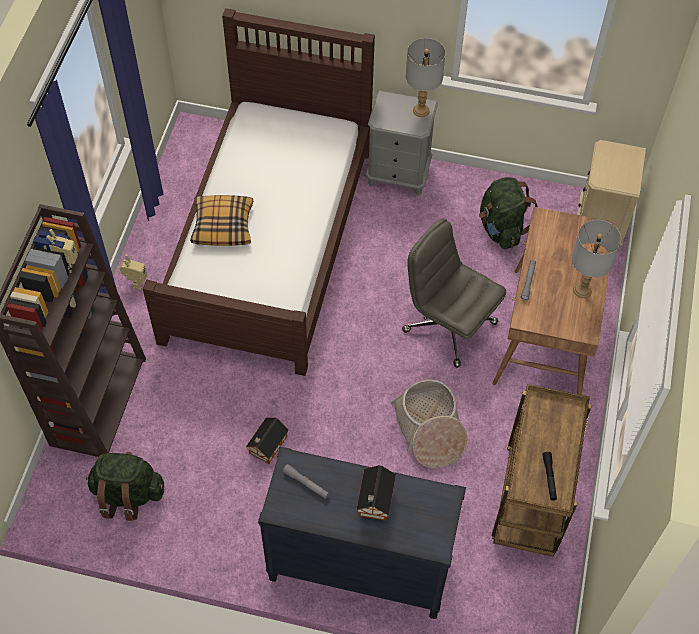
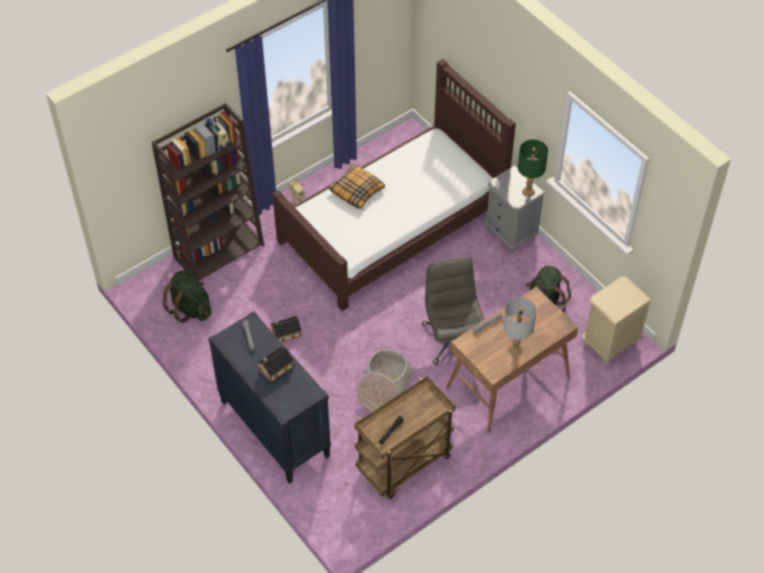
camera: 40 degrees right, 5 degrees down
(421, 110) = (528, 192): grey table lamp -> green table lamp

